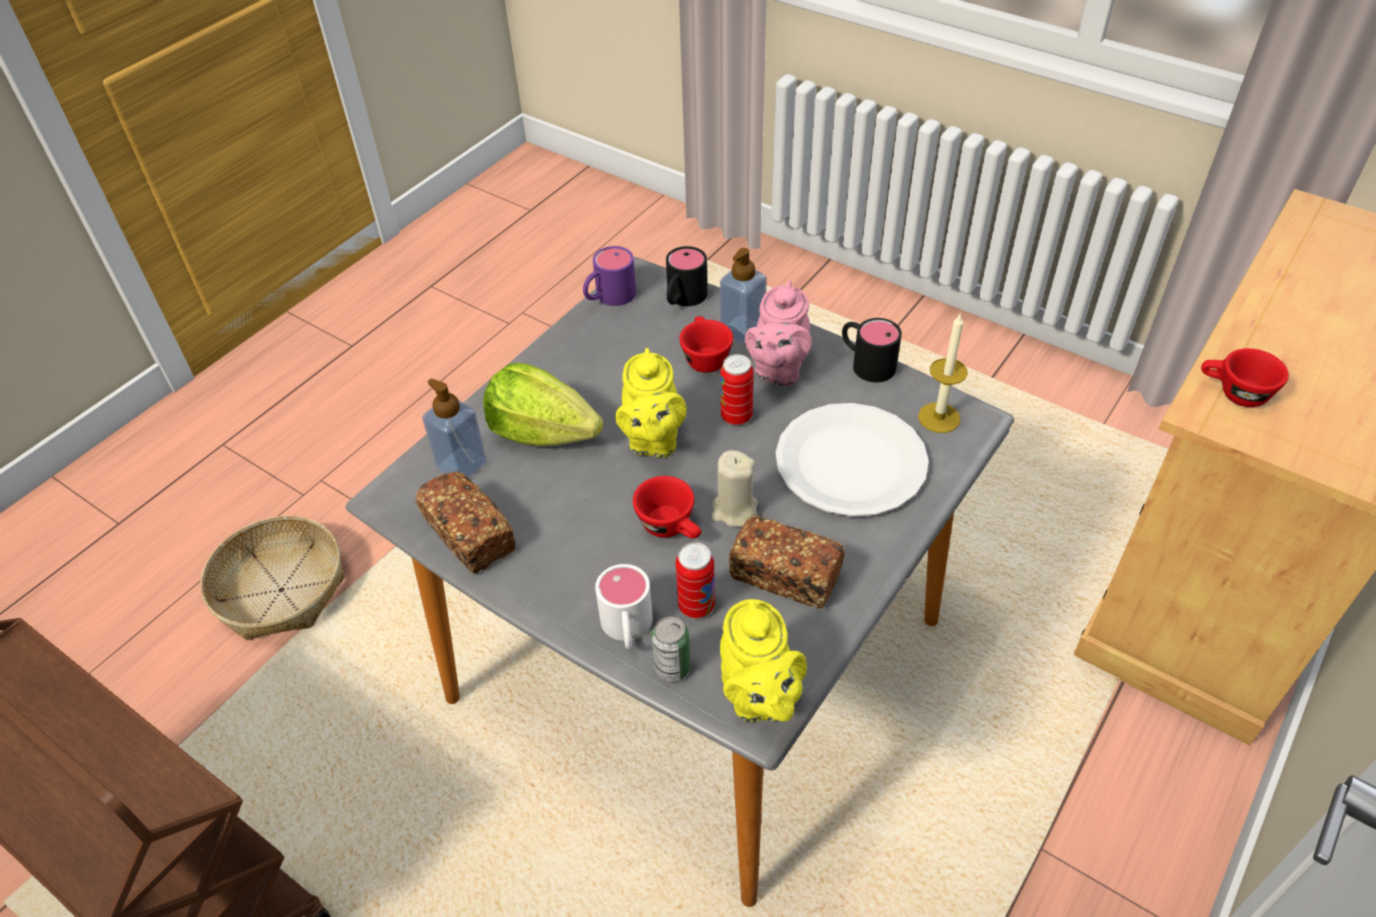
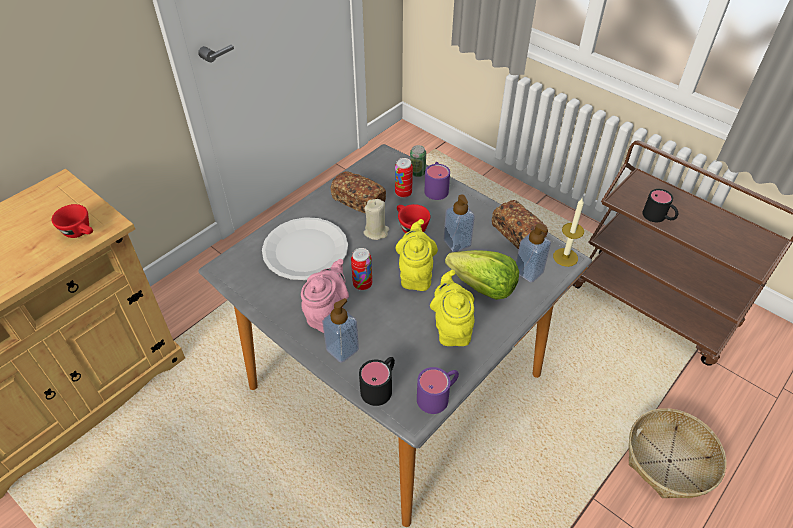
camera: 175 degrees left, 0 degrees up
(583, 505) = (457, 243): none -> soap dispenser
(627, 629) = (436, 187): white mug -> purple mug
(704, 357) = (374, 330): red cup -> none
(758, 697) = (383, 160): yellow teapot -> yellow teapot (451, 329)
(866, 362) = (268, 313): black mug -> black mug (658, 217)
(939, 417) = (242, 270): candle -> candle (565, 257)

